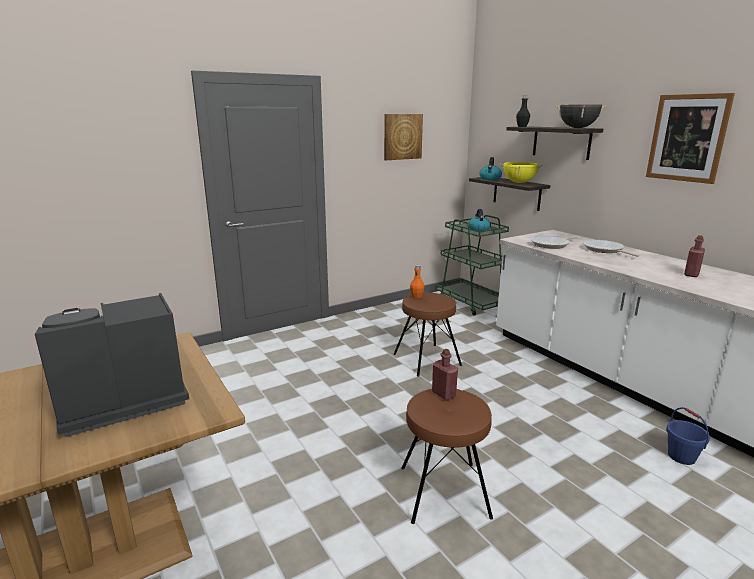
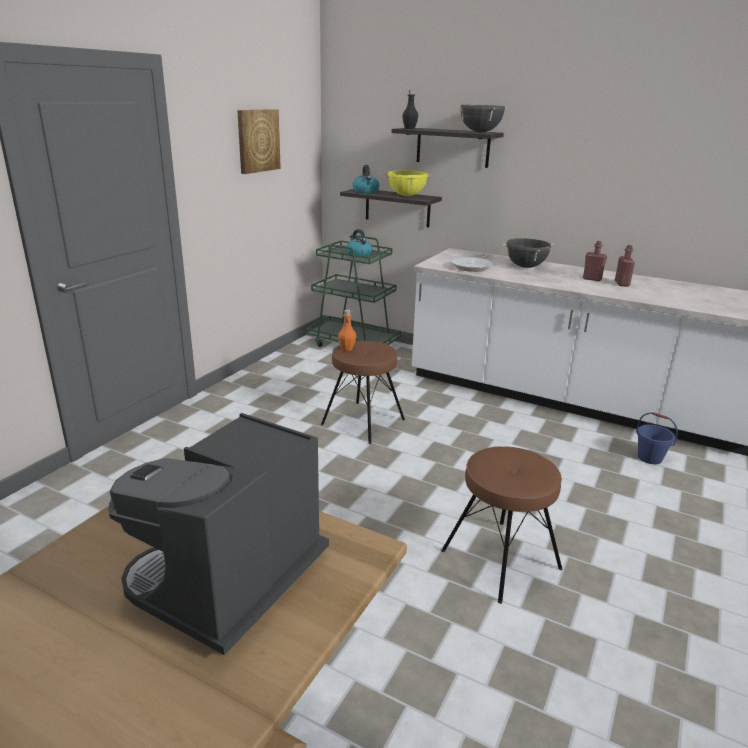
camera: 30 degrees left, 5 degrees up
(443, 394) = (495, 456): red bottle -> red bottle (592, 279)
(605, 250) = (525, 267): frying pan -> black cooking pot
(687, 138) = (595, 145): picture -> none

